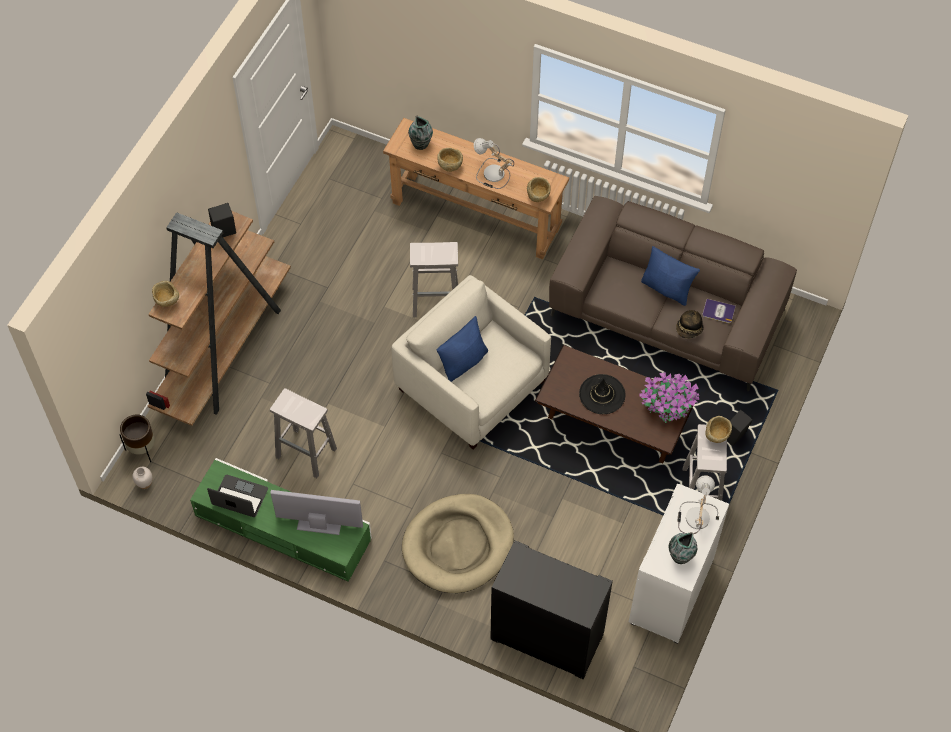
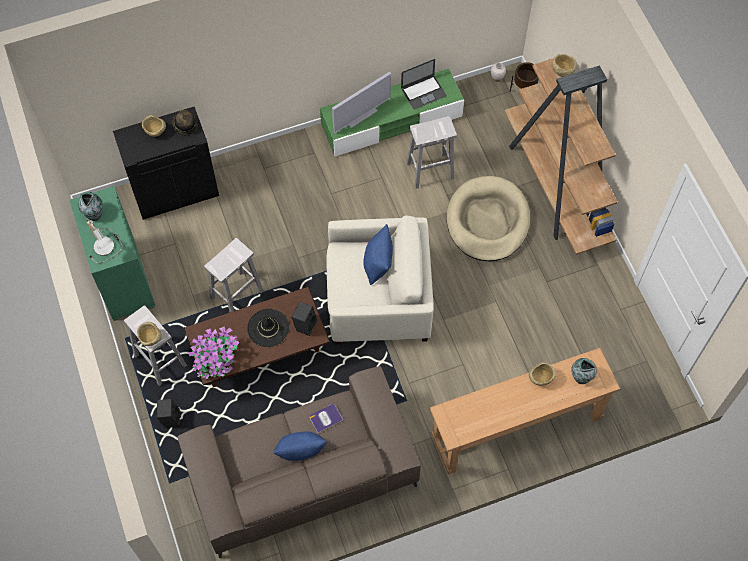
camera: 135 degrees right, 5 degrees up
(224, 232) = (589, 140): black speaker -> black speaker (305, 324)
(436, 301) = (467, 336): white stool -> white stool (236, 295)
(458, 545) = (280, 196): beige dog bed -> beige dog bed (487, 221)
(491, 174) = (504, 399): table lamp -> none
(538, 196) = (451, 412): beige bowl -> beige bowl (155, 132)
(672, 592) = (122, 279): white cabinet -> green cabinet
(689, 329) = (253, 431): hat -> hat (185, 125)
(718, 311) = (245, 465): book -> book (326, 418)

